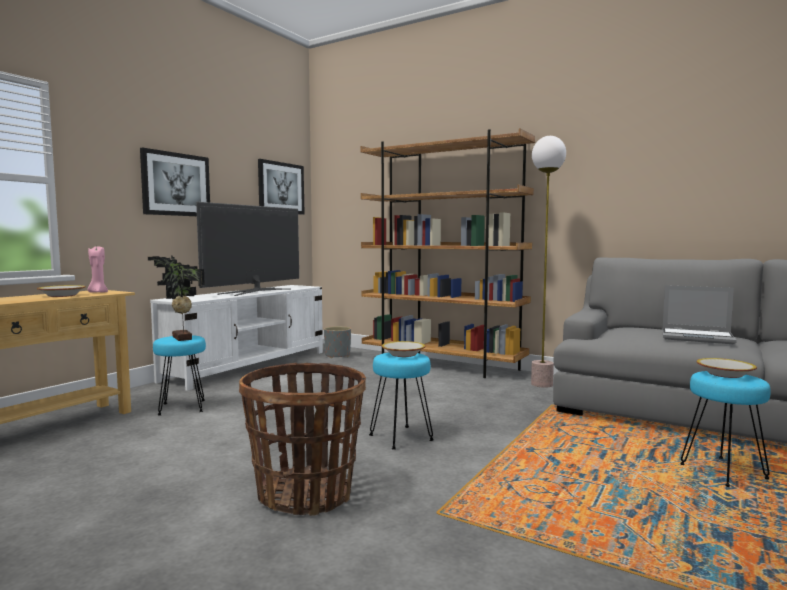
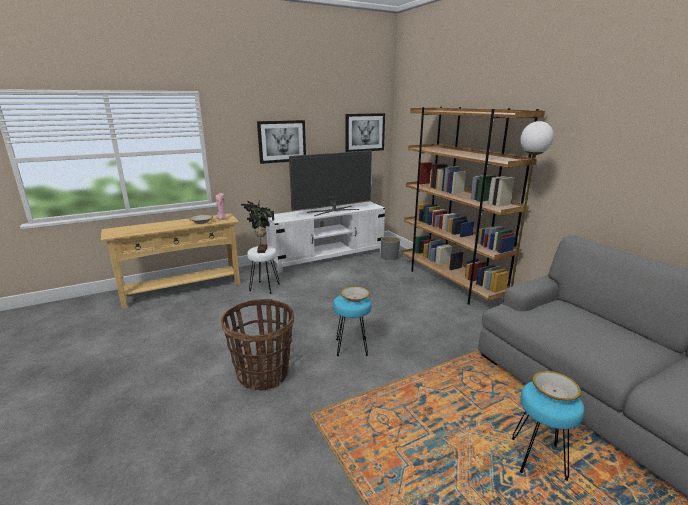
camera: 30 degrees right, 15 degrees up
(182, 408) = (264, 287): turquoise stool -> white stool
(698, 338) = (605, 338): laptop -> none

